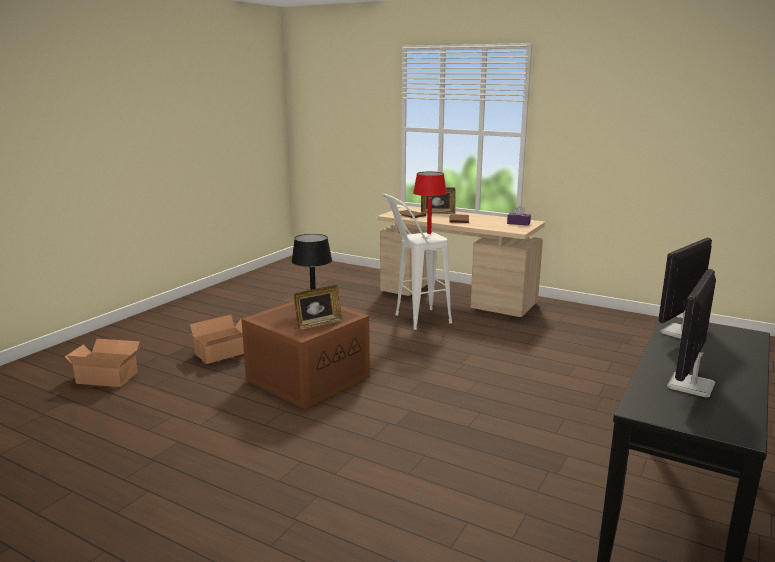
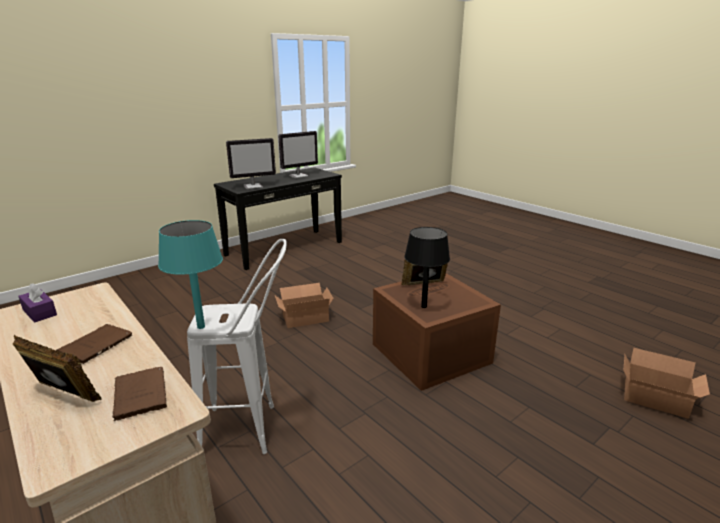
camera: 160 degrees left, 5 degrees up
(223, 353) = (531, 414): cardboard box -> cardboard box (304, 317)
(429, 233) = (201, 327): red table lamp -> turquoise table lamp

